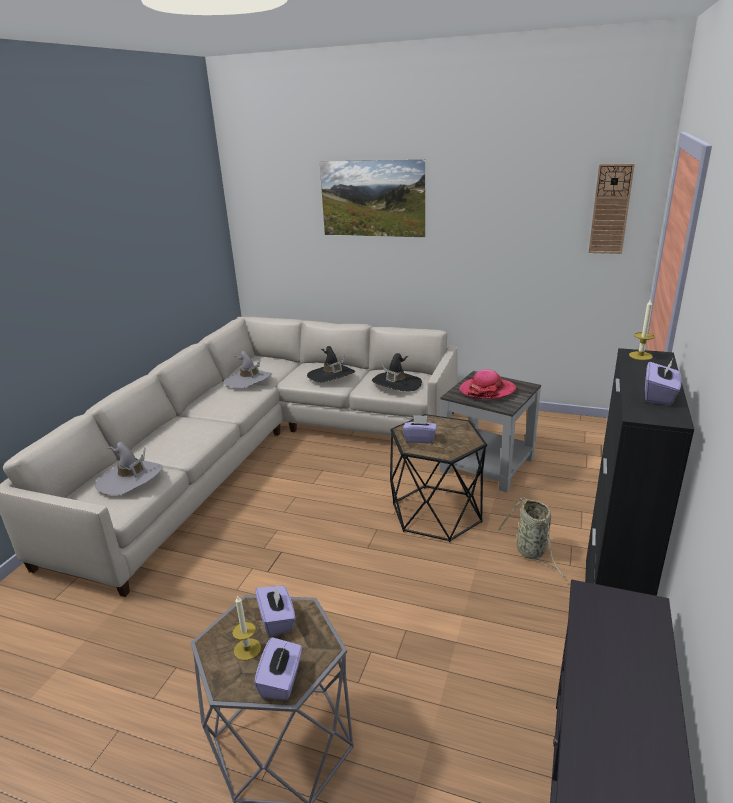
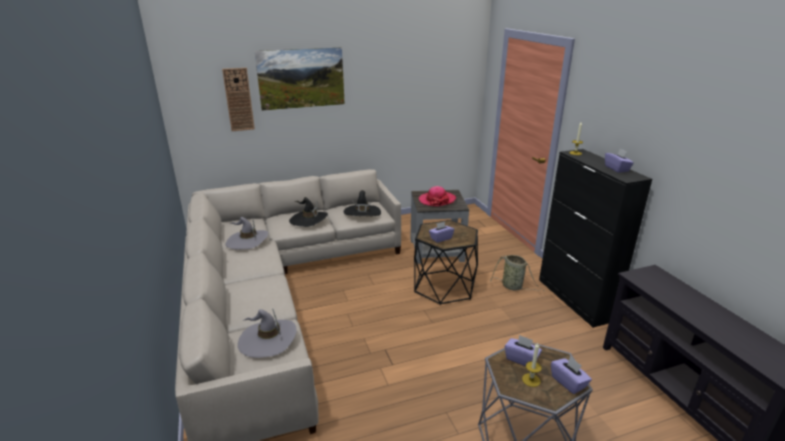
camera: 40 degrees left, 0 degrees up
(610, 209) = (459, 75): wall clock -> wall clock (238, 99)

